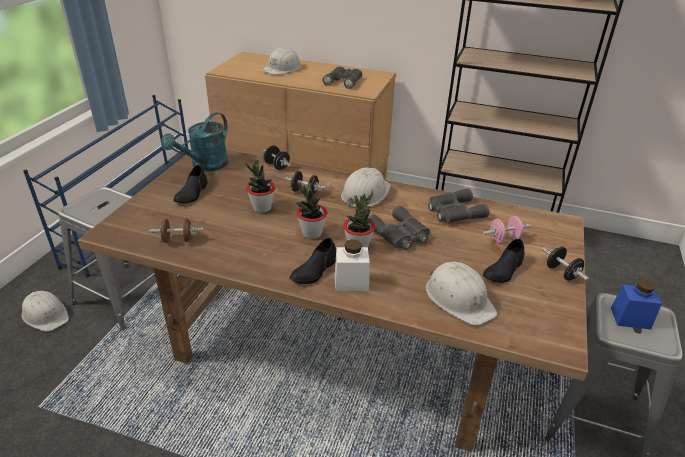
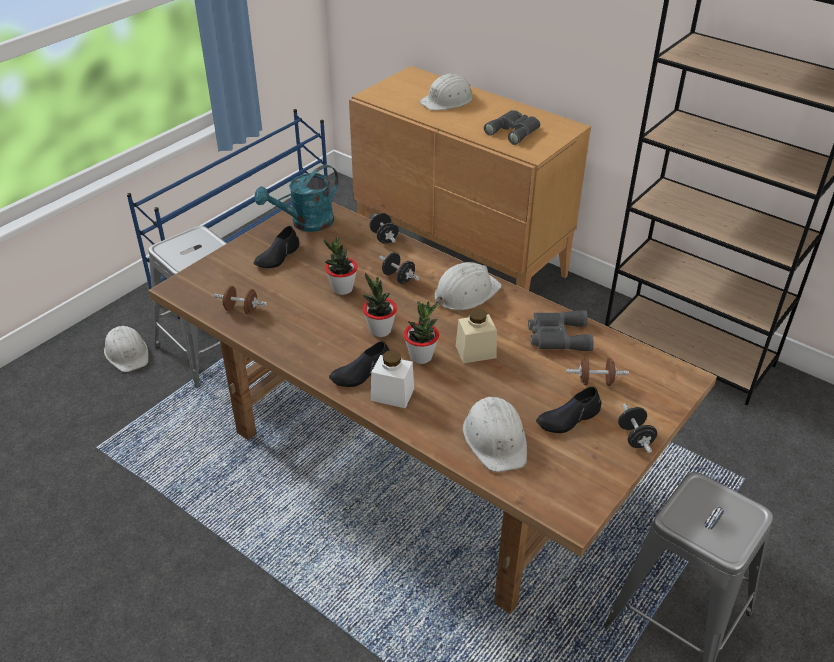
camera: 20 degrees right, 5 degrees up
(399, 234) = (475, 351): grey binoculars -> beige jar
(504, 238) = (595, 381): pink dumbbell -> brown dumbbell
(630, 318) = (710, 510): blue jar -> none

